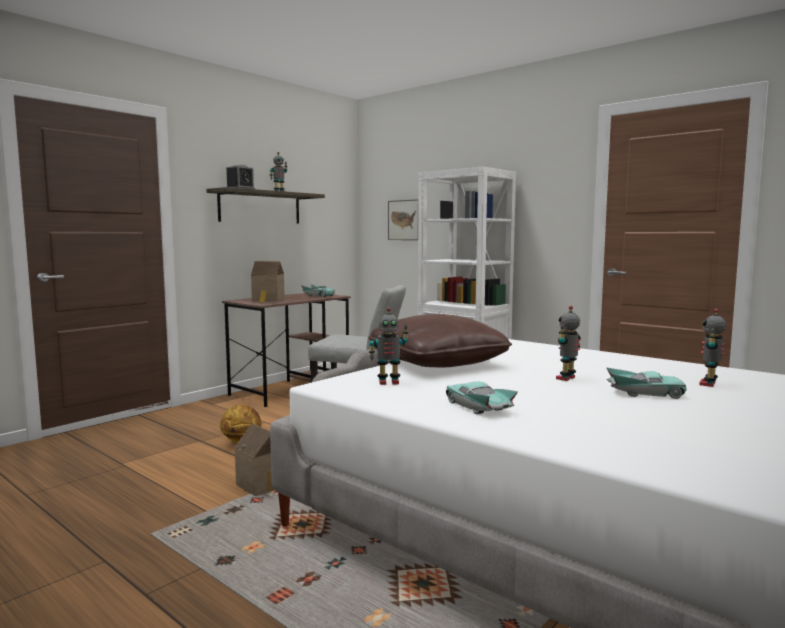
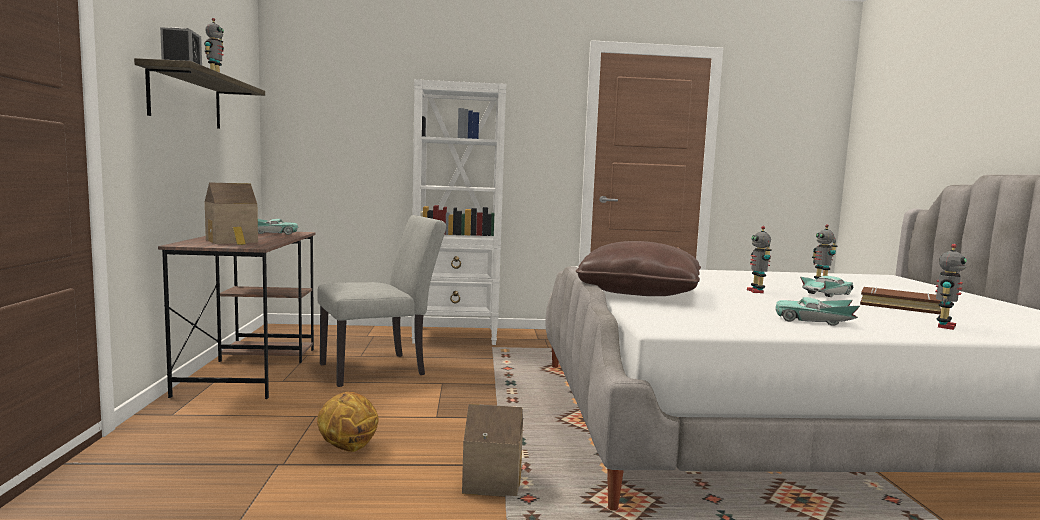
camera: 45 degrees left, 0 degrees up
(388, 382) = (685, 314): toy robot -> toy robot (944, 326)
(405, 220) = (347, 135): picture -> none
(679, 418) = (899, 306): none -> brown book

